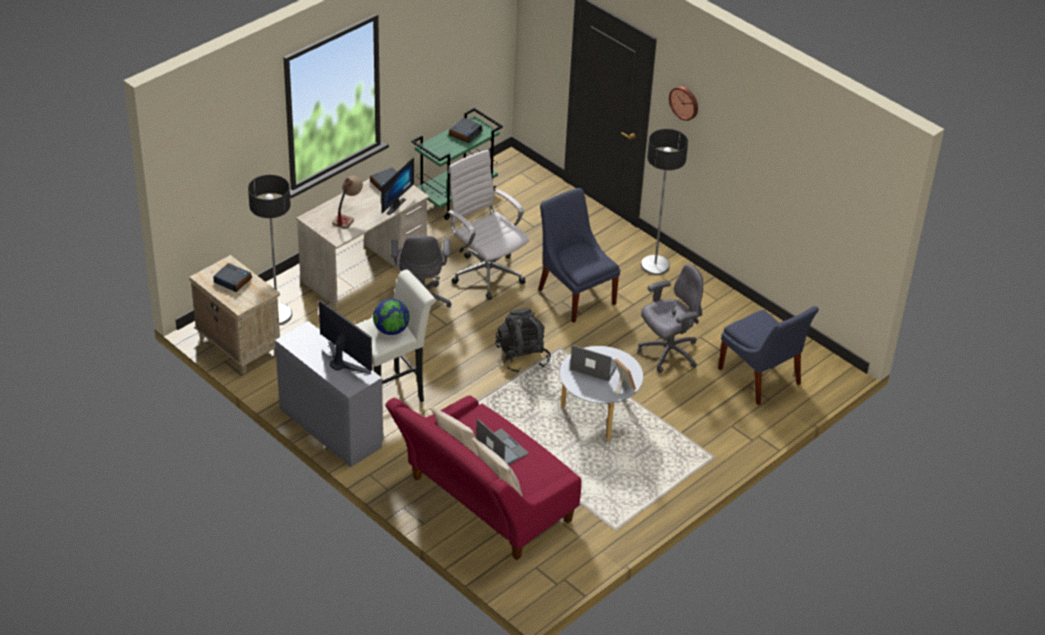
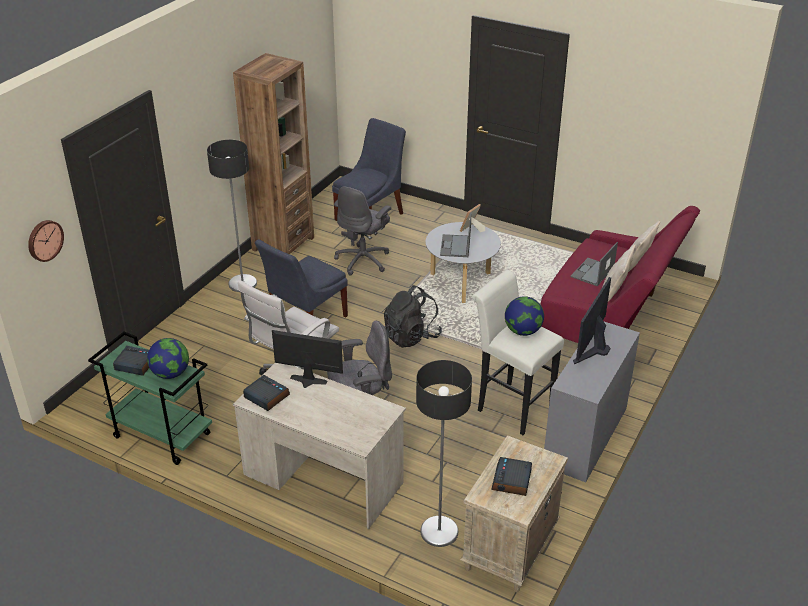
camera: 105 degrees left, 5 degrees down
(347, 216) = (343, 413): table lamp -> none
(445, 148) = (171, 374): none -> globe
(668, 353) = (363, 260): grey office chair -> grey office chair turned 105 degrees counterclockwise
(684, 102) = (190, 122): wall clock -> wall clock (44, 240)
(721, 303) = (283, 244): none -> brown bookcase

